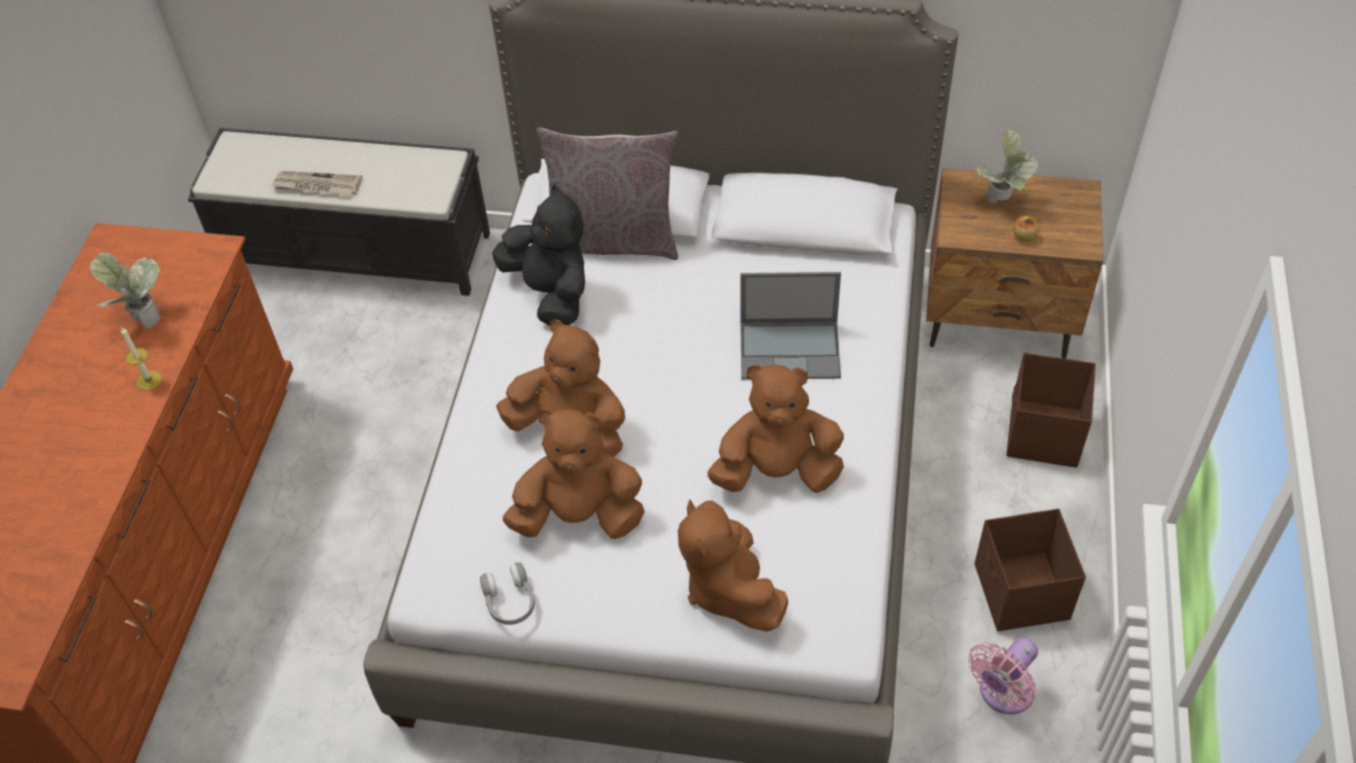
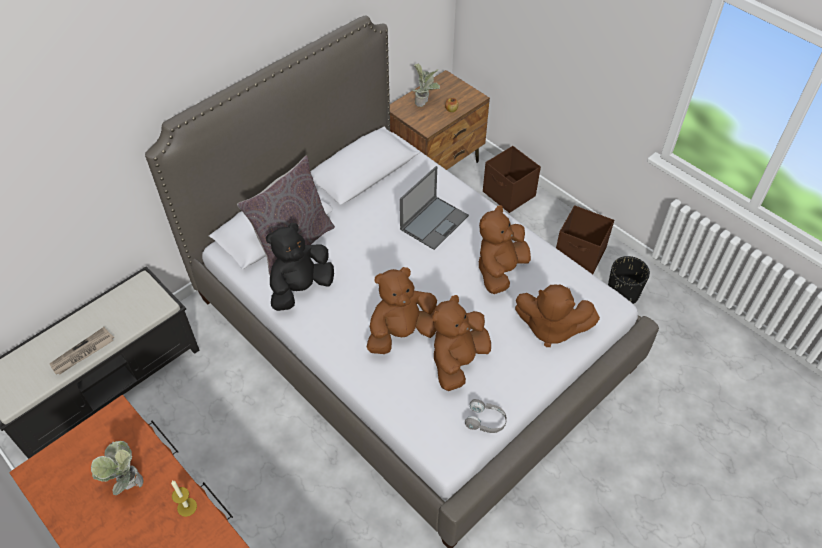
camera: 55 degrees left, 0 degrees up
(551, 293) = (300, 289): black plush toy -> black plush toy turned 45 degrees counterclockwise
(1002, 693) = (622, 293): pink fan -> black planter

